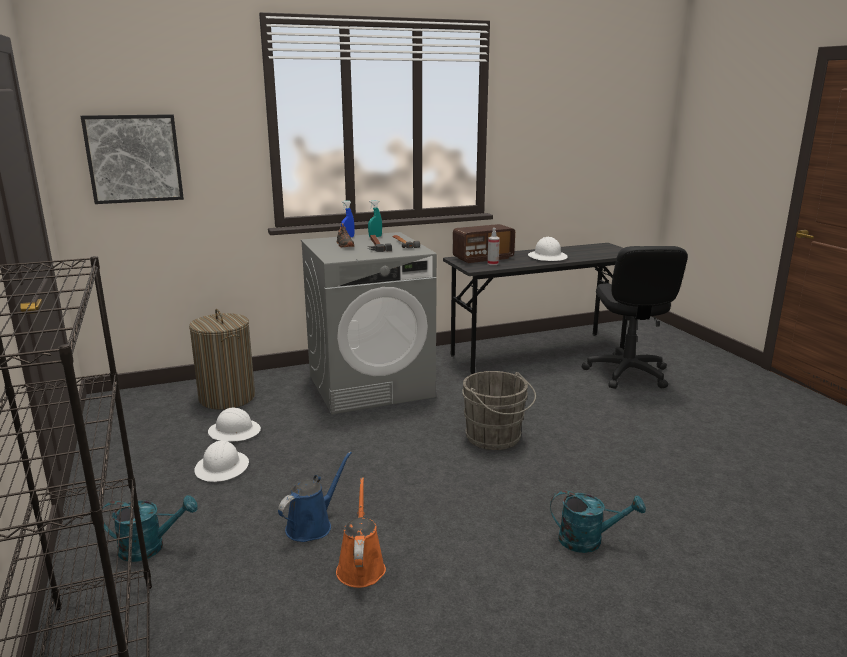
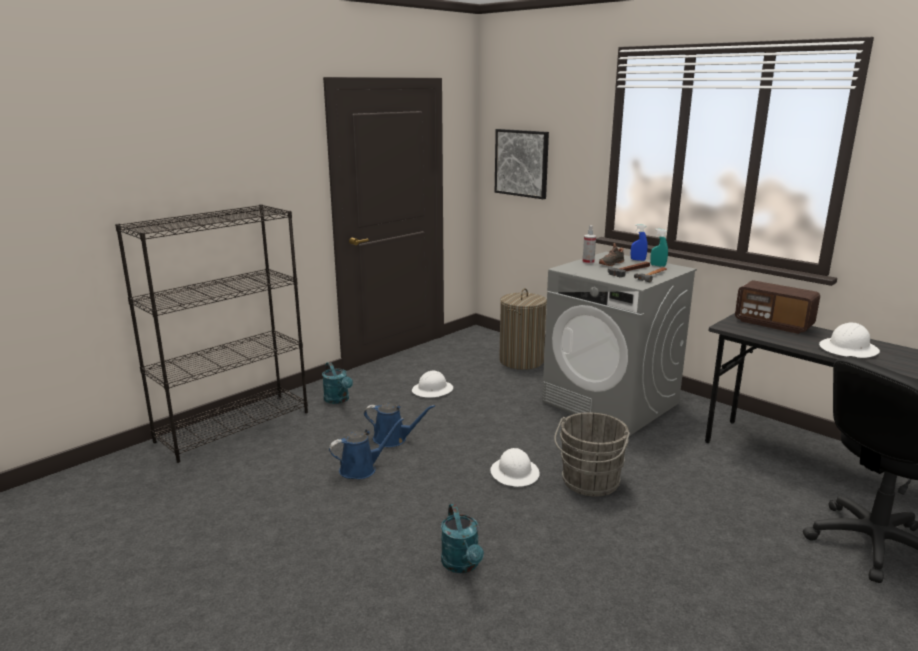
camera: 65 degrees right, 0 degrees up
(234, 431) = (479, 379): white hard hat -> white hard hat (515, 473)
(361, 566) = (361, 469): orange watering can -> blue watering can
(492, 263) = (761, 331): spray bottle -> spray bottle (588, 262)

